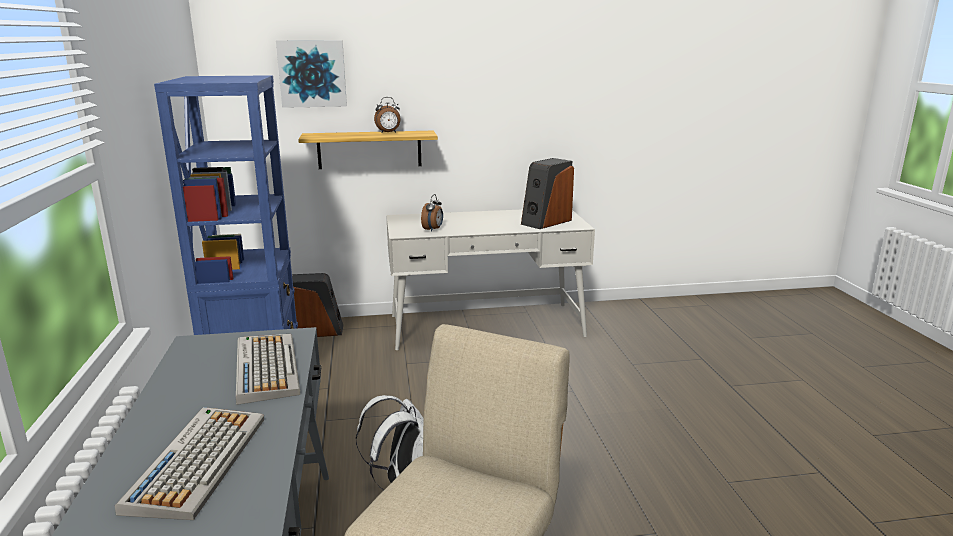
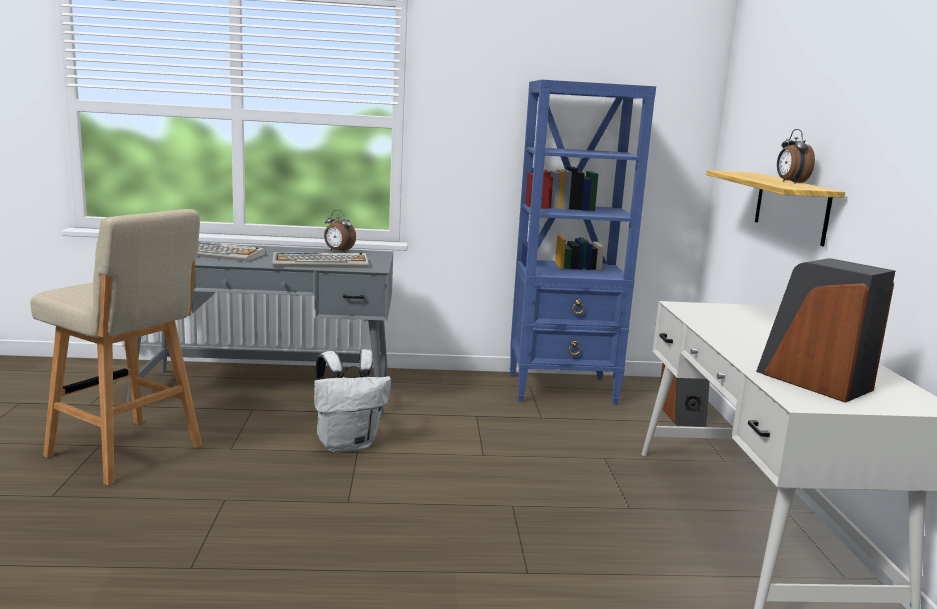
camera: 95 degrees right, 5 degrees down
(312, 73) = (775, 97): picture -> none
(433, 229) = (711, 318): alarm clock -> alarm clock (338, 251)

